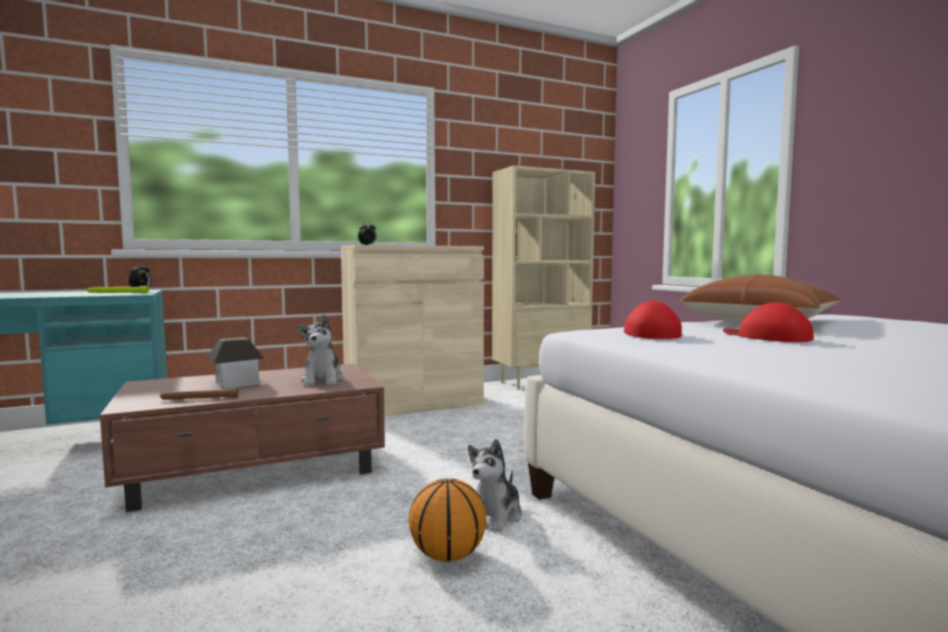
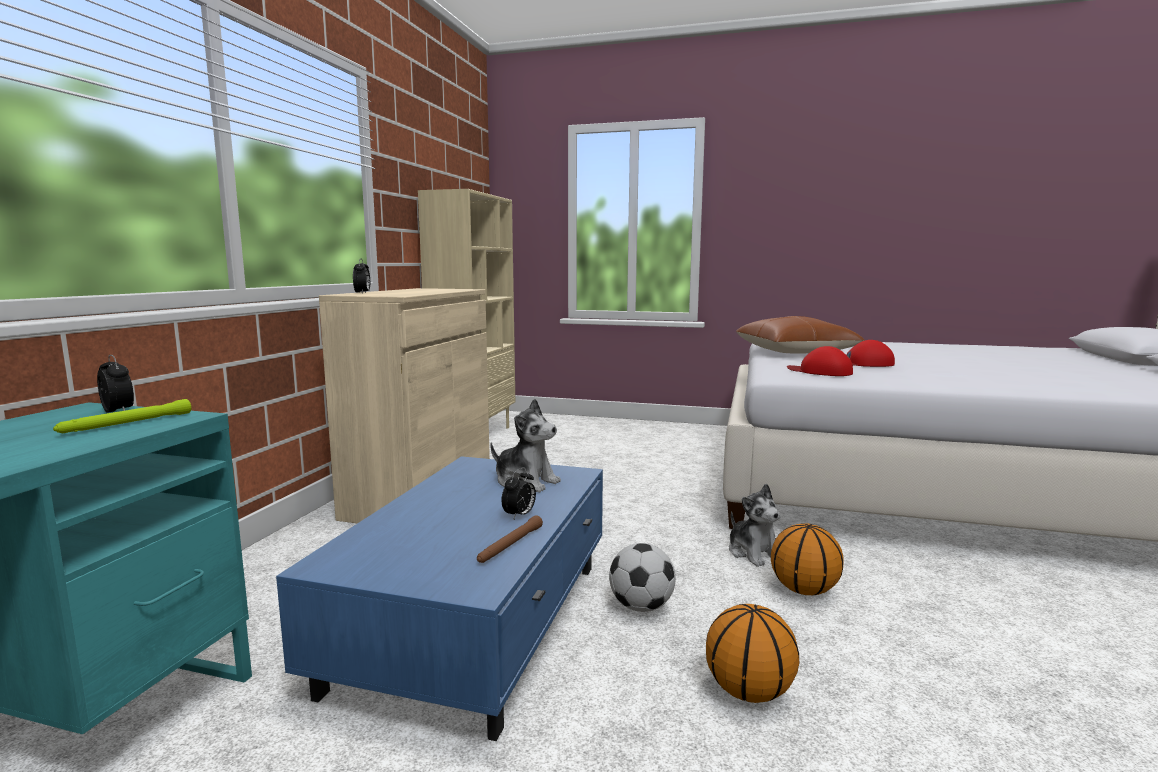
camera: 50 degrees left, 5 degrees up
(233, 572) = (750, 692): none -> basketball
(236, 383) = (453, 517): toy house -> none
(254, 391) = (519, 515): none -> alarm clock
(257, 468) = (478, 621): brown coffee table -> blue coffee table
(330, 502) = (641, 607): none -> football

